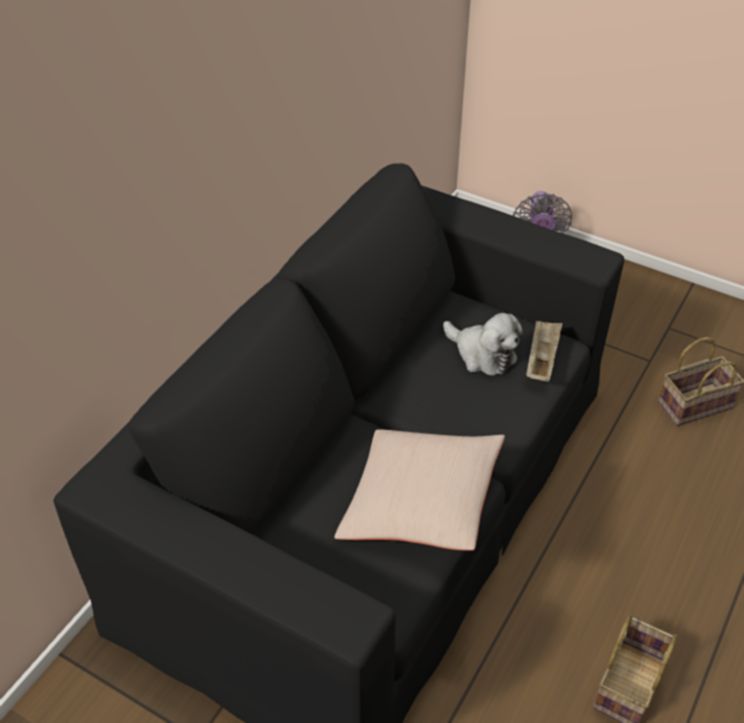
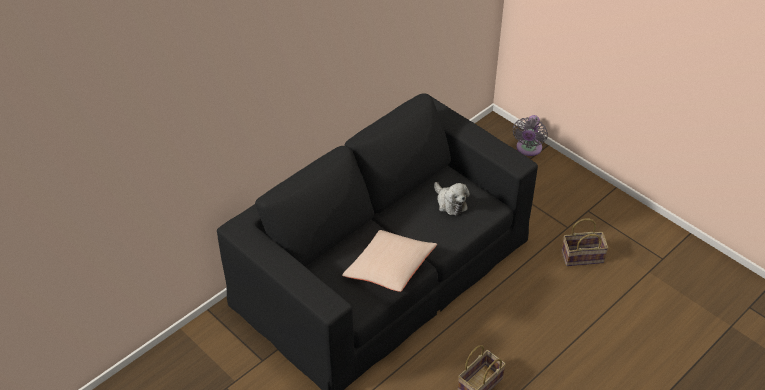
camera: 15 degrees right, 0 degrees up
(541, 359) = (481, 212): beige tray -> none

